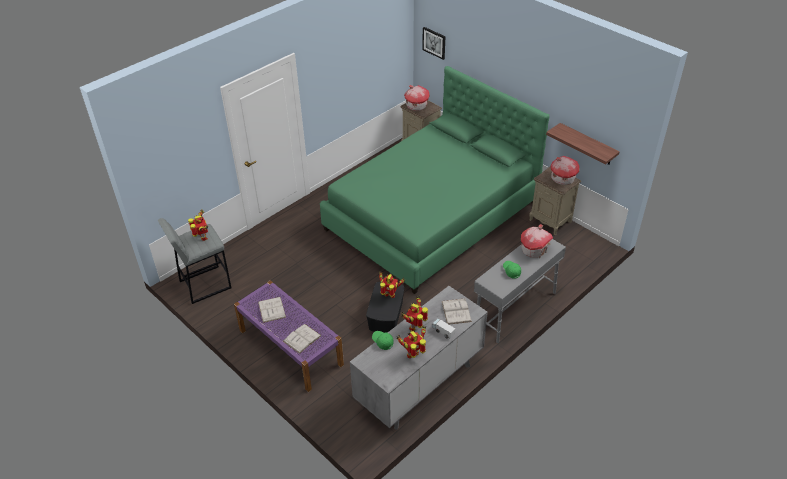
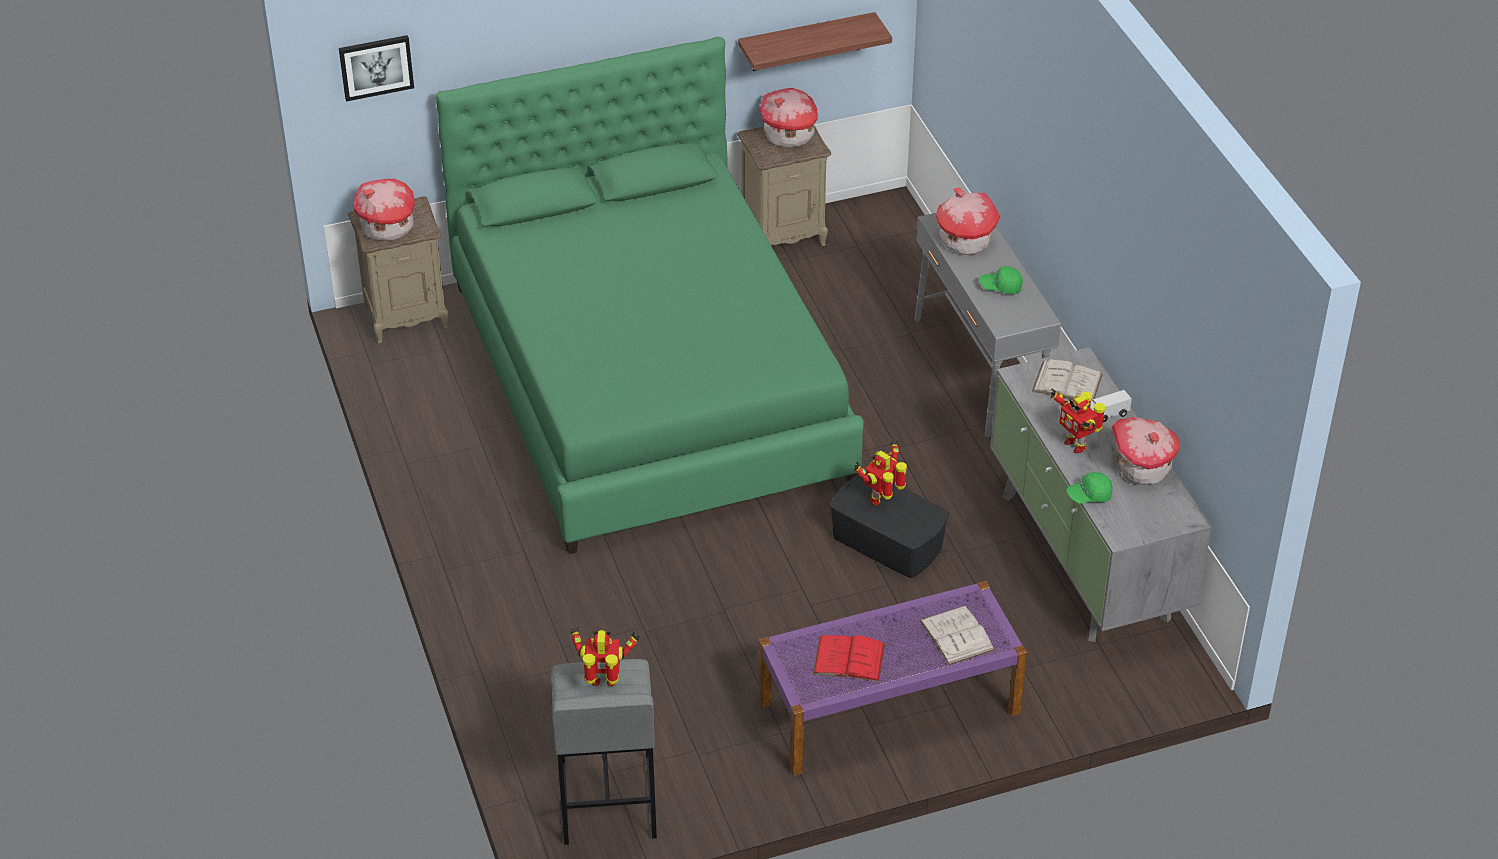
camera: 65 degrees left, 0 degrees up
(271, 309) = (849, 658): white book -> red book
(413, 355) = (1141, 468): toy robot -> toy house

